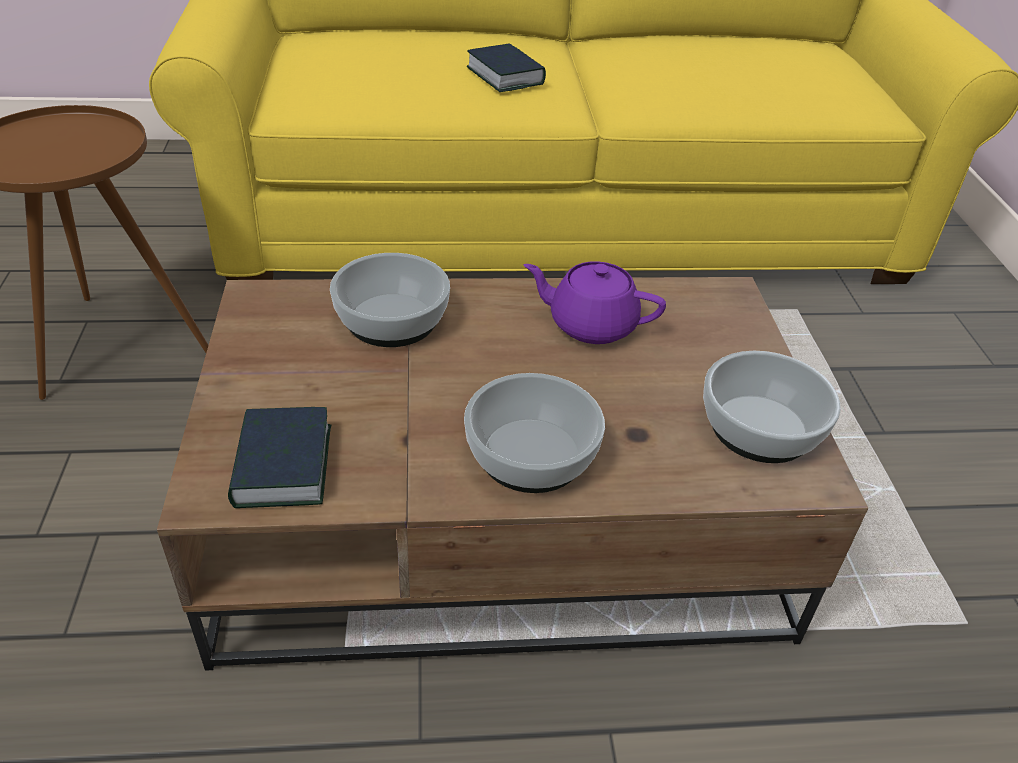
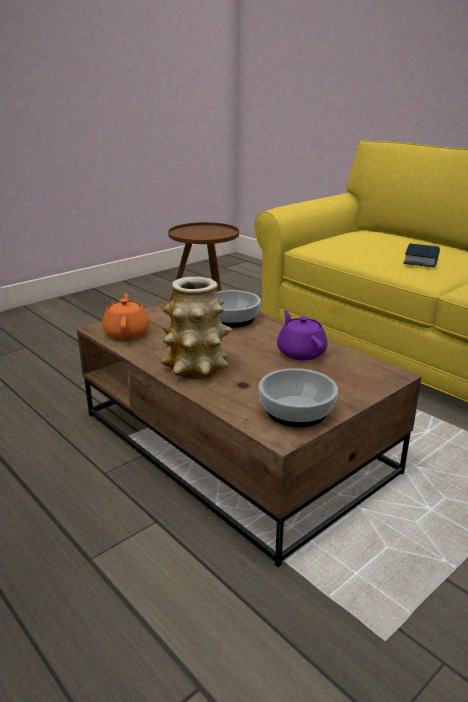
camera: 55 degrees right, 15 degrees down
(282, 466) = (127, 333): book -> orange teapot
(533, 454) = (196, 368): bowl -> vase

